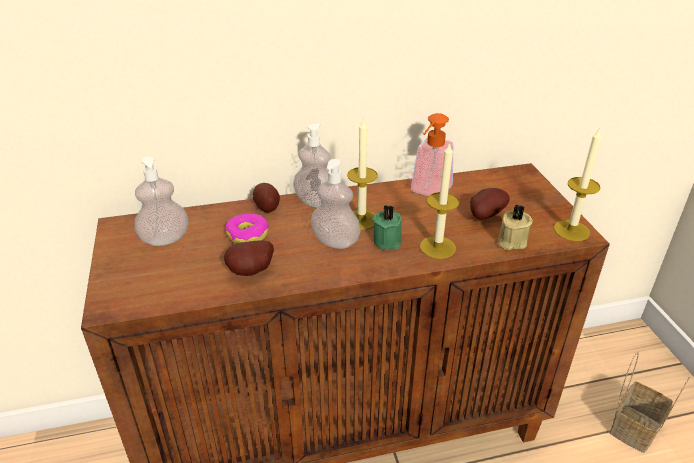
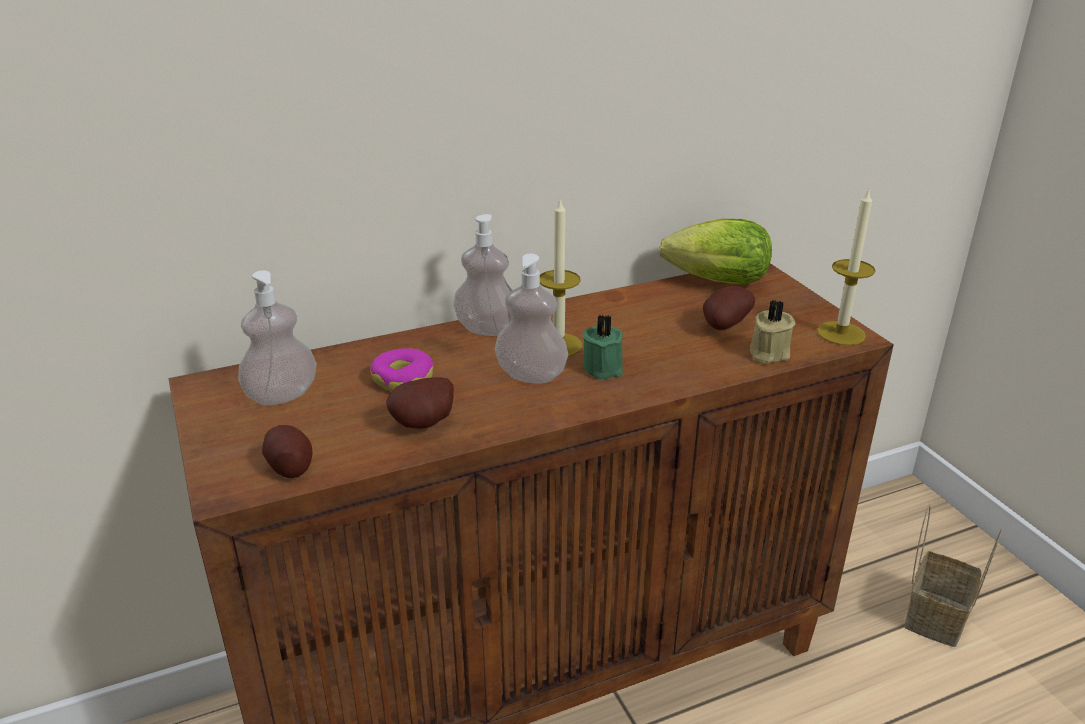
camera: 10 degrees left, 5 degrees down
(266, 206) = (418, 340): potato -> potato (290, 466)
(428, 192) = (639, 304): soap dispenser -> none
(437, 247) = (673, 369): candle -> none
(486, 179) = (711, 281): none -> lettuce

